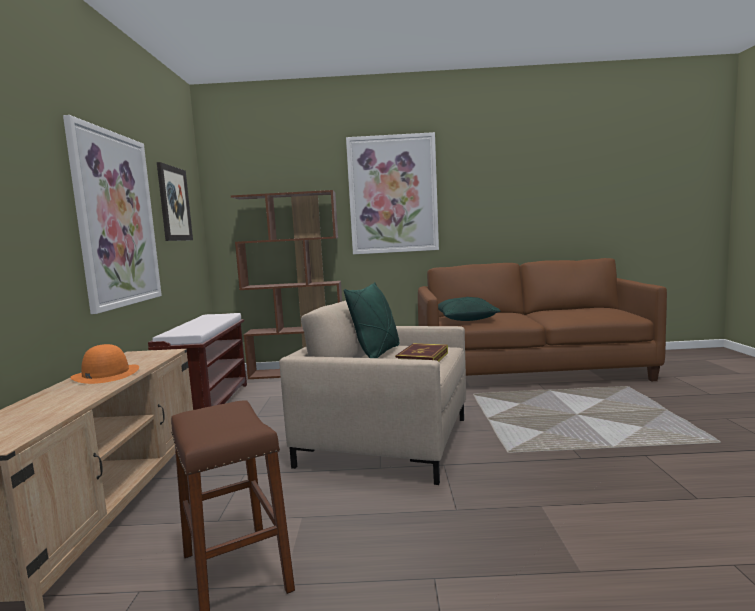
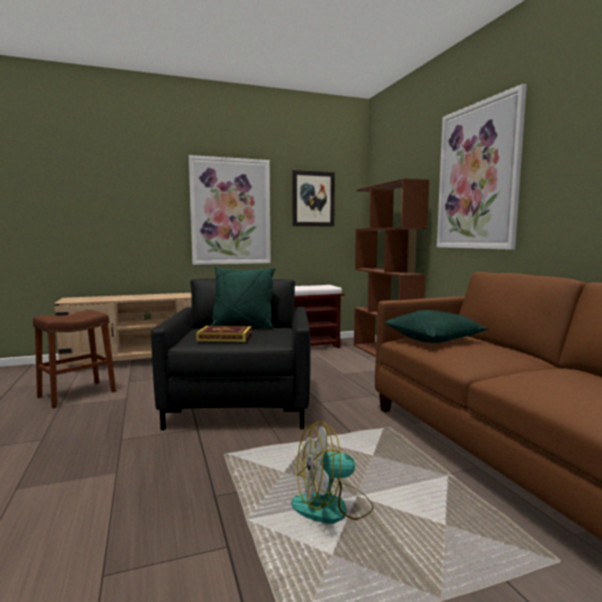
camera: 70 degrees right, 0 degrees up
(106, 374) = (167, 295): orange hat -> none
(386, 441) = (241, 404): beige armchair -> black armchair
(591, 422) = (332, 507): none -> fan

